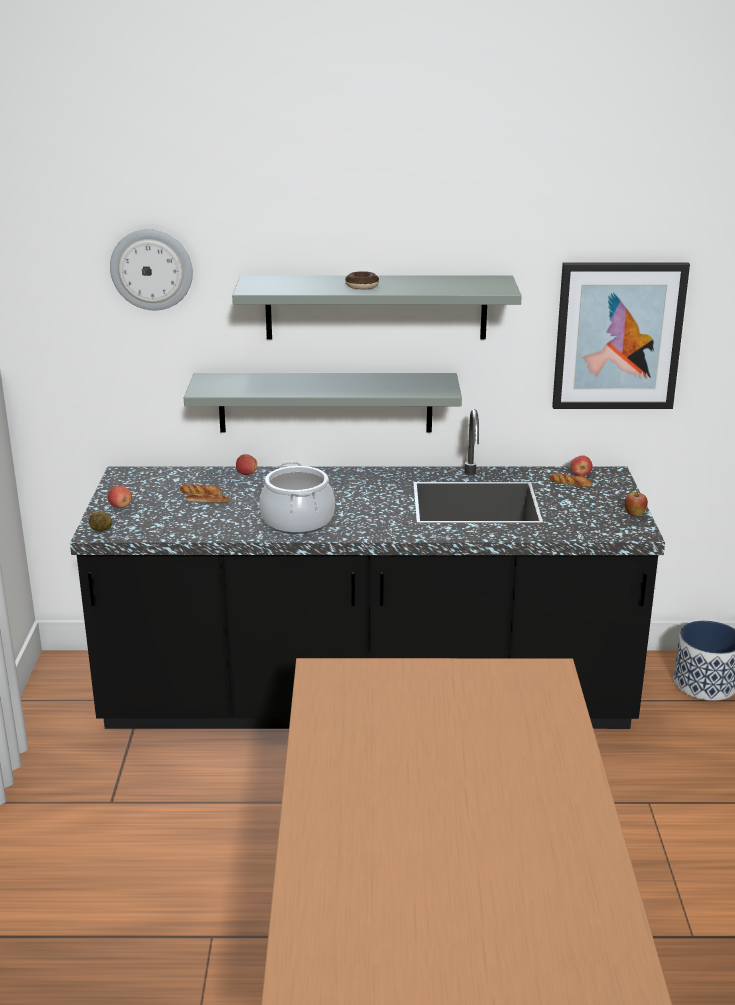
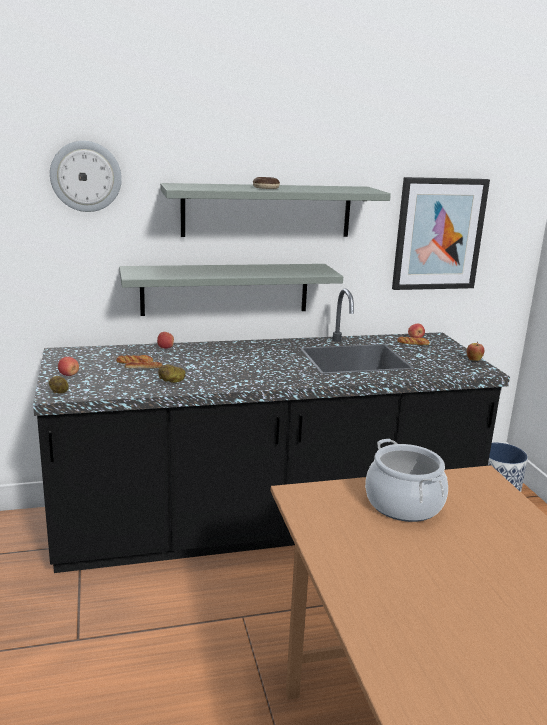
camera: 15 degrees left, 5 degrees down
(232, 523) = (172, 381): none -> potato
(297, 521) = (226, 377): cooking pot -> cooking pot (403, 504)

